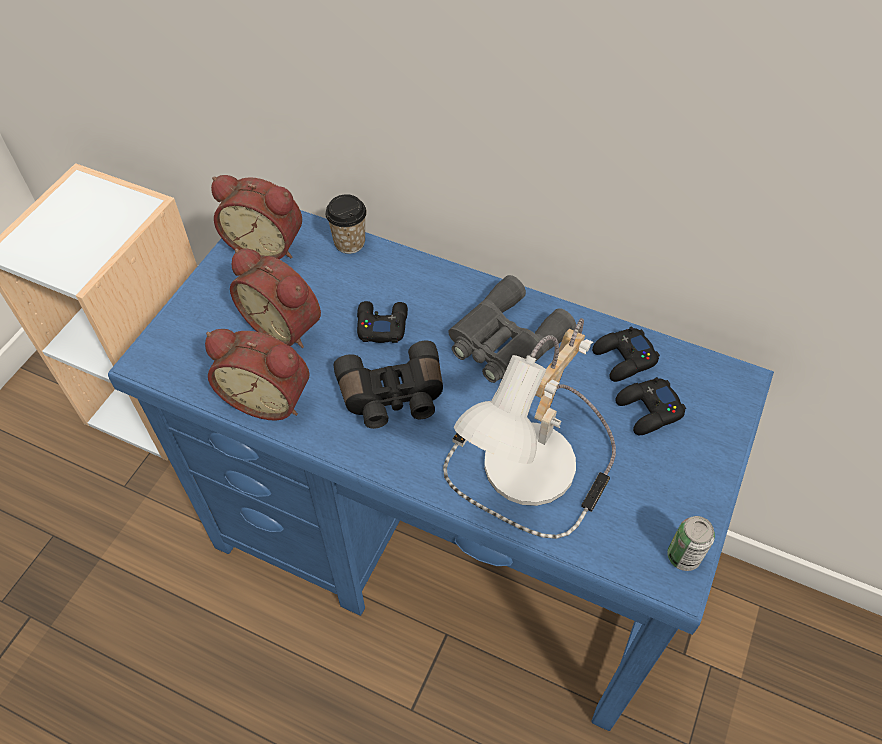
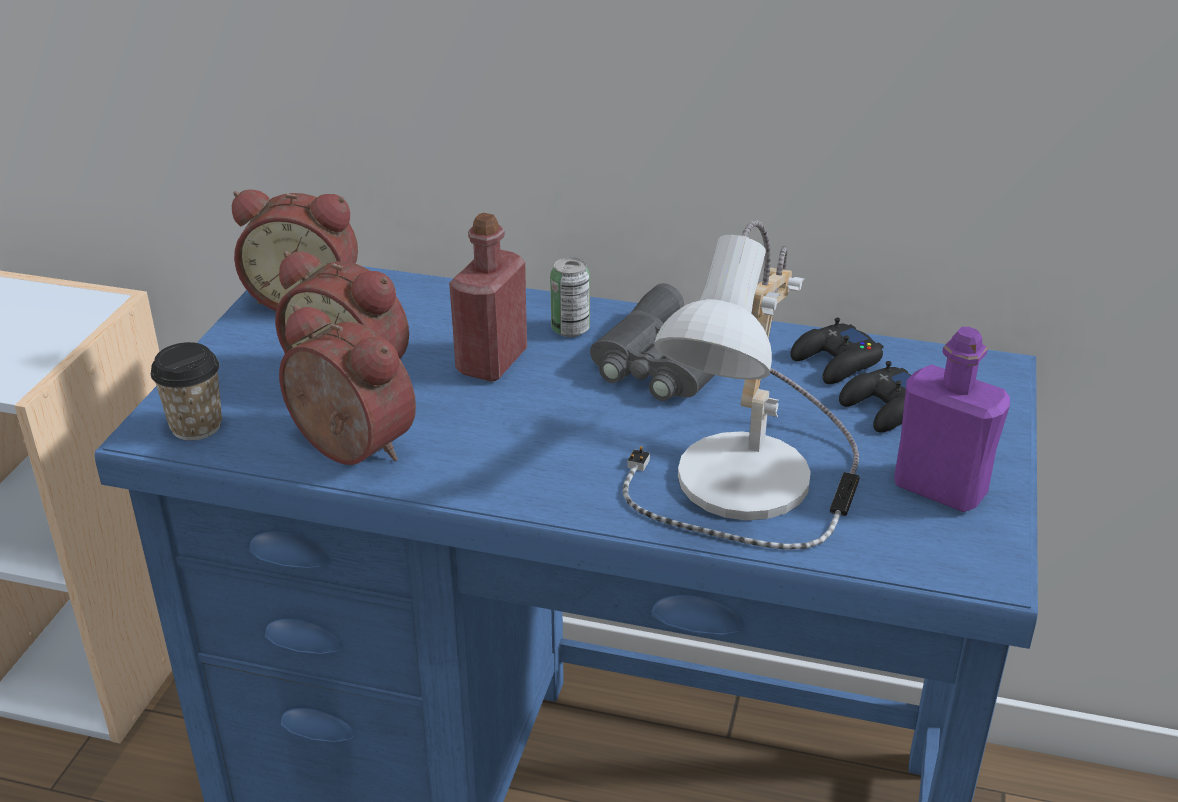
camera: 10 degrees left, 20 degrees down
(269, 396) = (347, 450): alarm clock -> alarm clock turned 150 degrees counterclockwise
(349, 243) = (423, 287): cup -> cup (196, 426)
(382, 325) = (491, 362): black game controller -> red bottle
(393, 397) = (529, 431): black binoculars -> none
(664, 495) = (939, 489): none -> purple bottle
(683, 556) = (988, 547): can -> can (570, 329)

